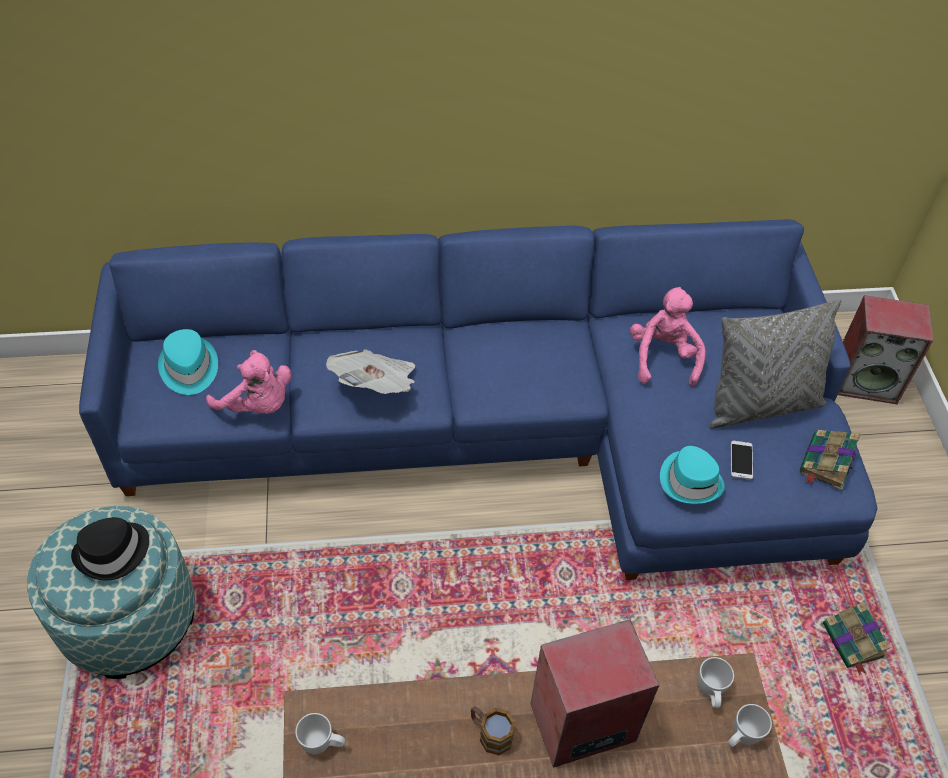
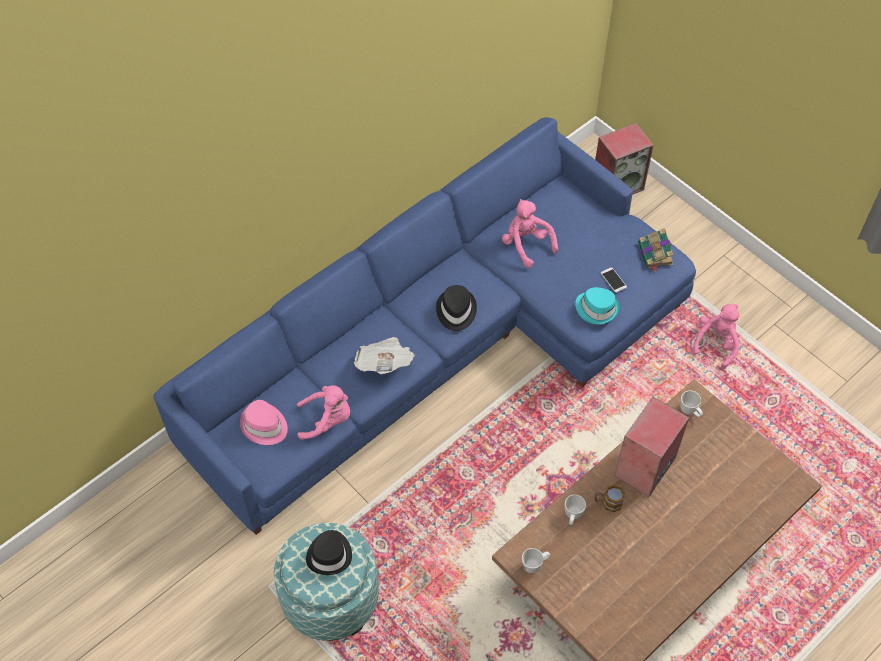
camera: 35 degrees left, 5 degrees up
(188, 368) = (264, 426): turquoise hat -> pink hat
(510, 378) = (455, 311): none -> black hat
(741, 737) = (719, 423): white mug -> white mug (572, 516)
(761, 405) = (599, 241): grey pillow -> none
(853, 642) = (716, 343): book -> pink plush toy

